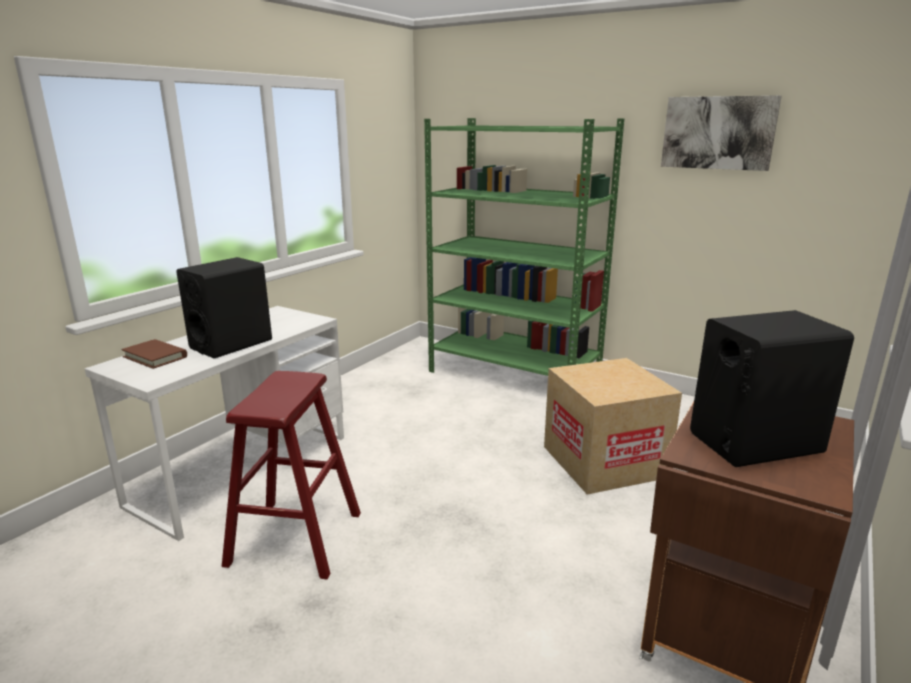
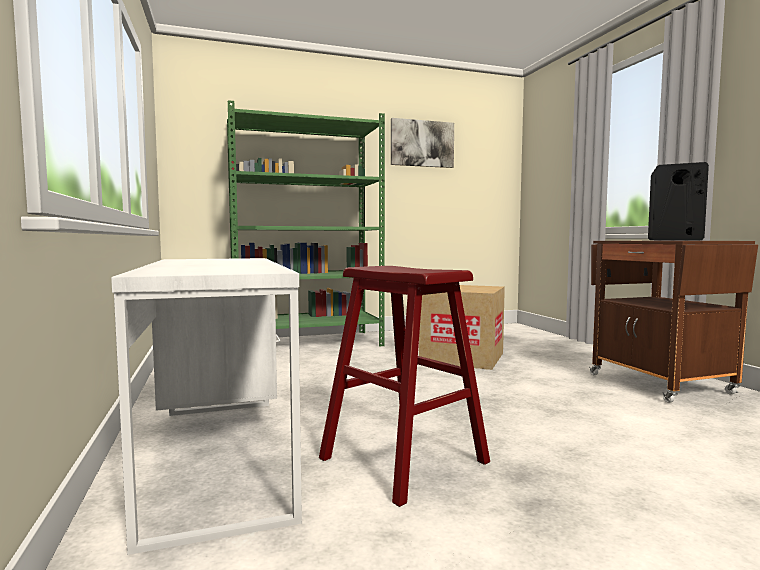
camera: 50 degrees left, 15 degrees down
(155, 357) = (183, 269): brown book -> none
(231, 344) = (235, 263): black speaker -> none

